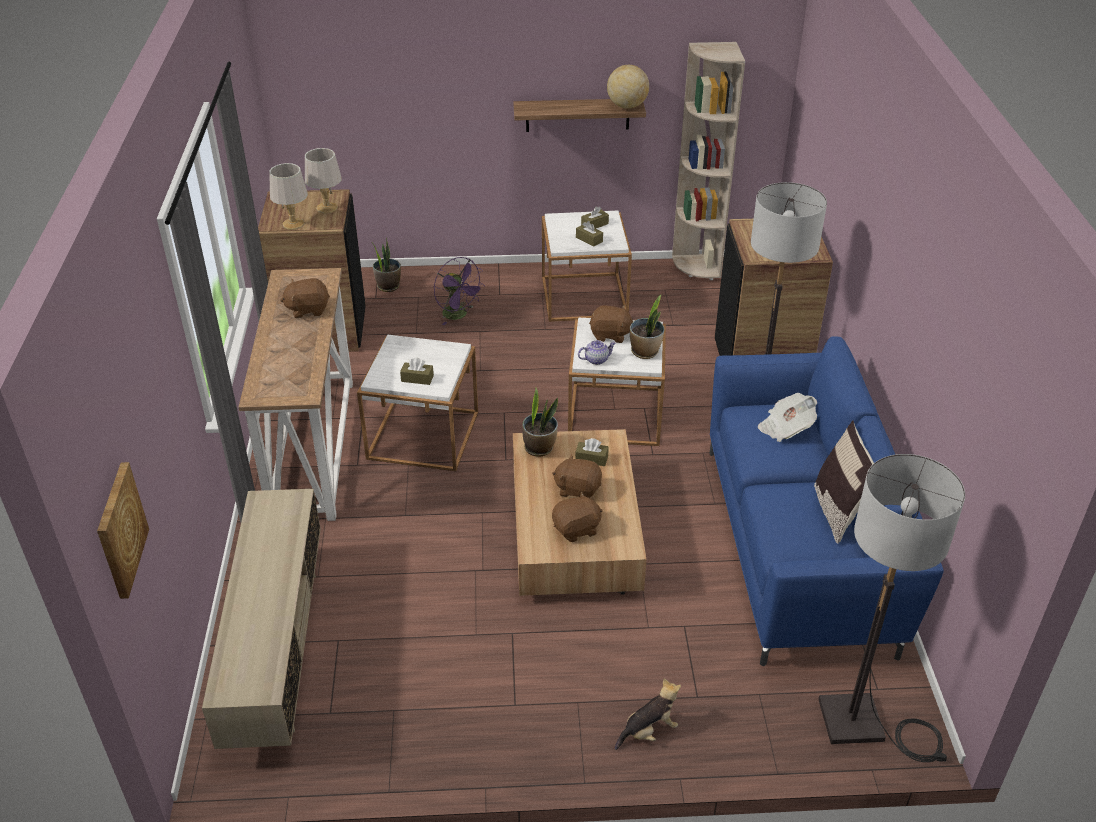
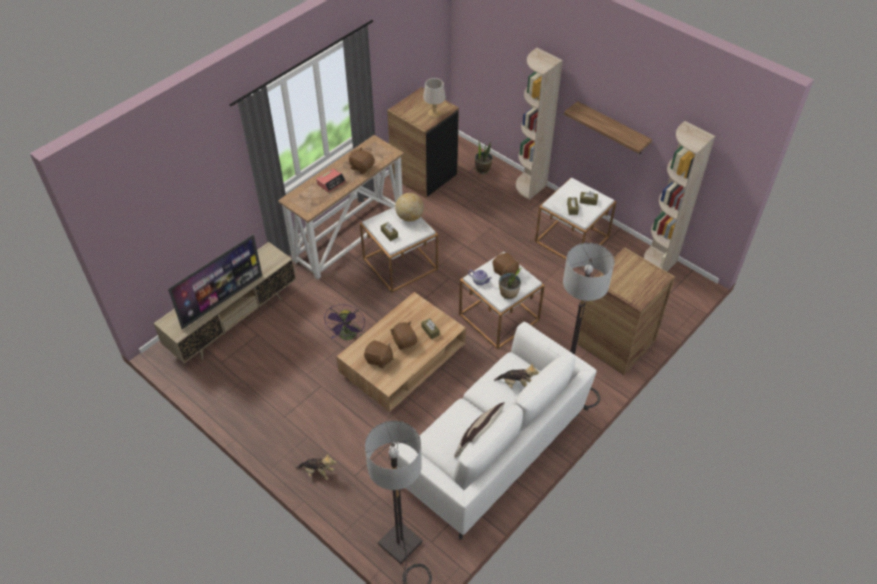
camera: 45 degrees right, 10 degrees up
(120, 530) = (129, 231): picture -> none
(278, 603) = (222, 300): none -> television
(290, 347) = (331, 183): none -> alarm clock
(293, 224) = (408, 114): grey table lamp -> none
(459, 315) = (495, 209): purple fan -> purple fan (348, 337)
(468, 277) = (528, 189): none -> beige bookcase
(539, 448) = (415, 308): potted plant -> none
(627, 106) = (634, 140): globe -> globe (409, 217)
(785, 428) = (516, 384): newspaper -> plush toy
(799, 547) = (492, 451): blue sofa -> white sofa

